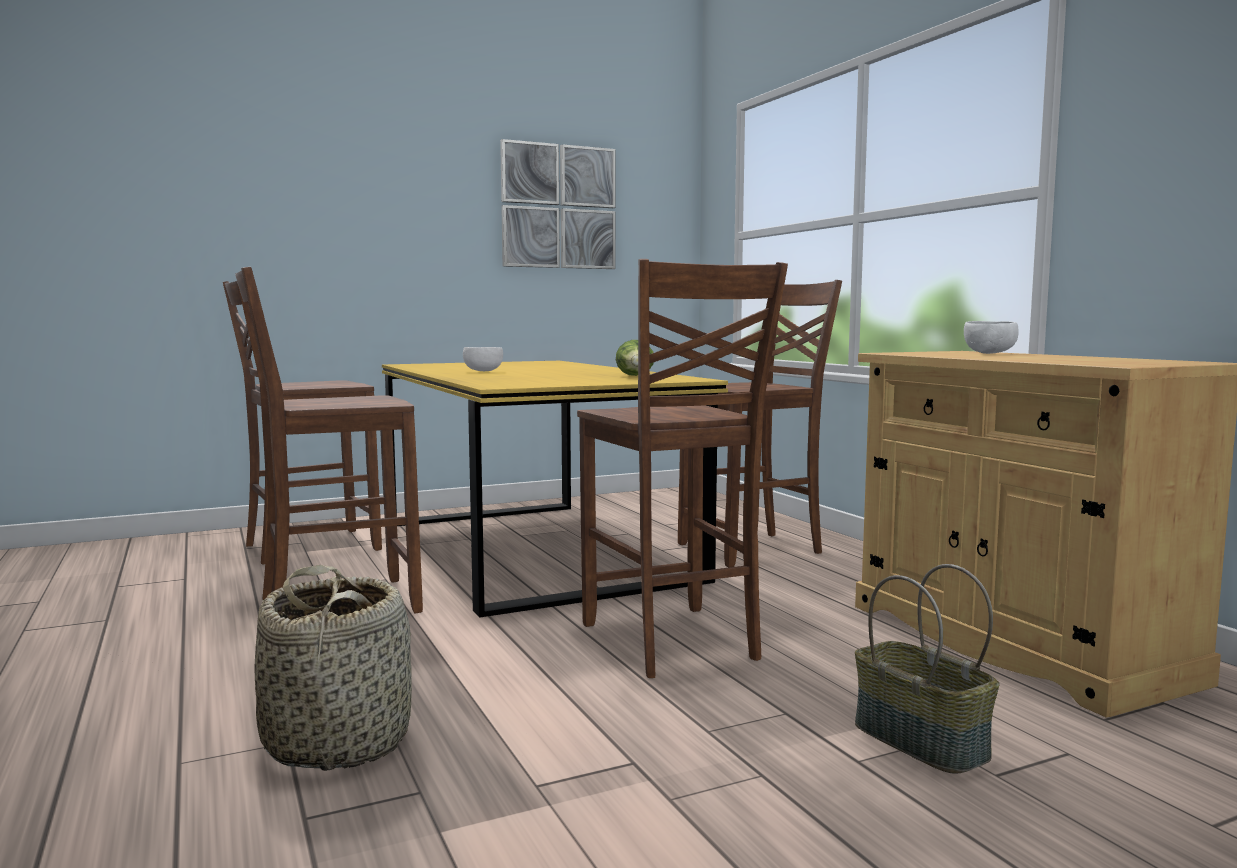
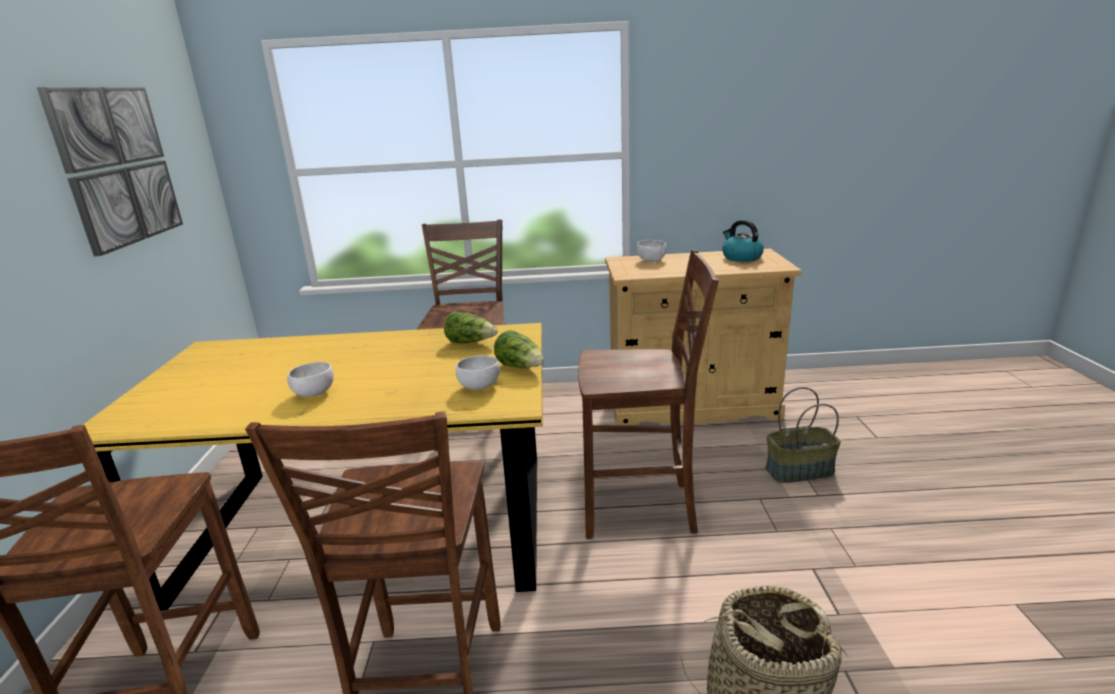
camera: 65 degrees left, 15 degrees up
(529, 381) = (479, 386): none -> white bowl
(588, 383) = (521, 367): none -> lettuce
(1123, 360) = (741, 257): none -> kettle

